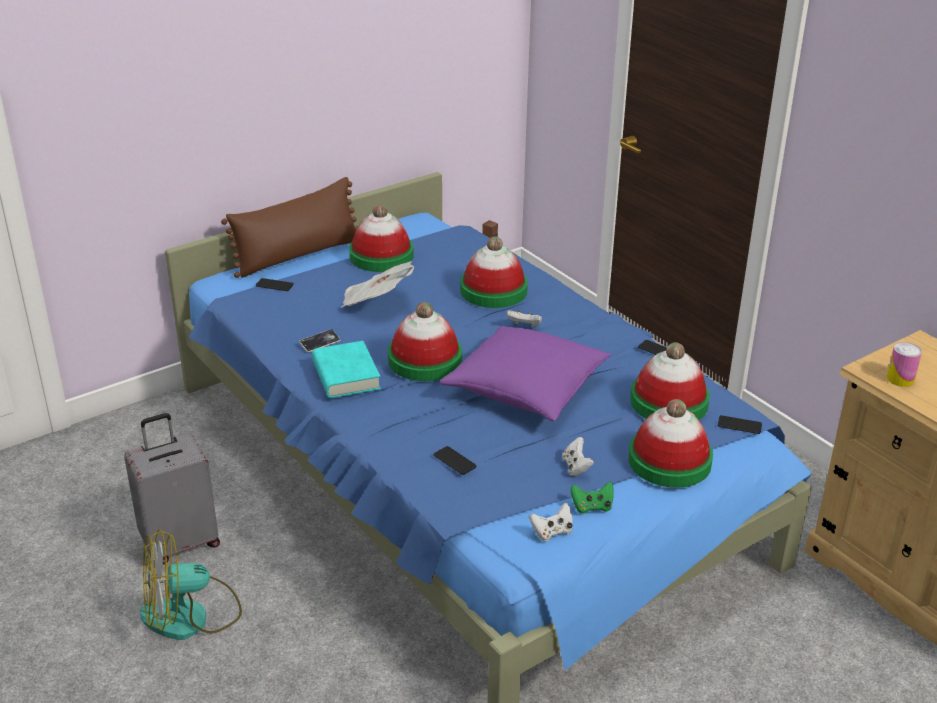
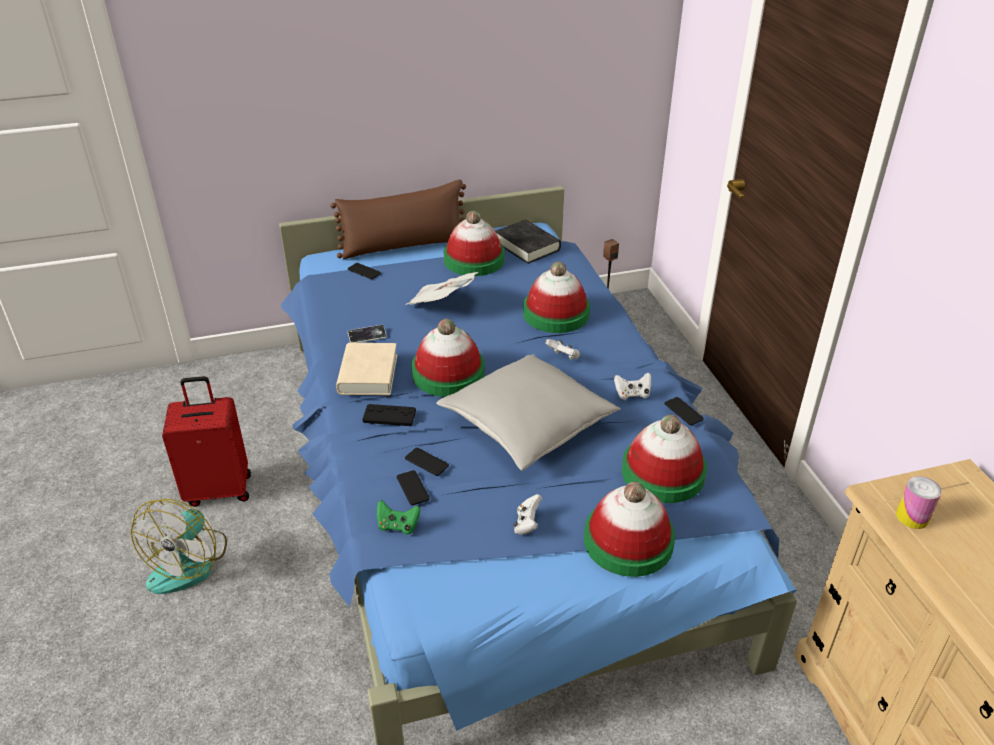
camera: 20 degrees right, 5 degrees up
(180, 542) = (219, 489): grey suitcase -> red suitcase
(191, 616) = (189, 562): fan -> fan turned 75 degrees counterclockwise
(346, 375) = (368, 374): turquoise book -> beige book
(392, 407) = (389, 416): none -> black game controller
(426, 235) = (527, 246): none -> black book
(526, 389) = (527, 425): purple pillow -> grey pillow
(552, 532) = (464, 592): white game controller -> white game controller (632, 394)
(592, 507) = (520, 574): green game controller -> green game controller (398, 526)
(739, 425) = (726, 517): phone -> phone (426, 462)

